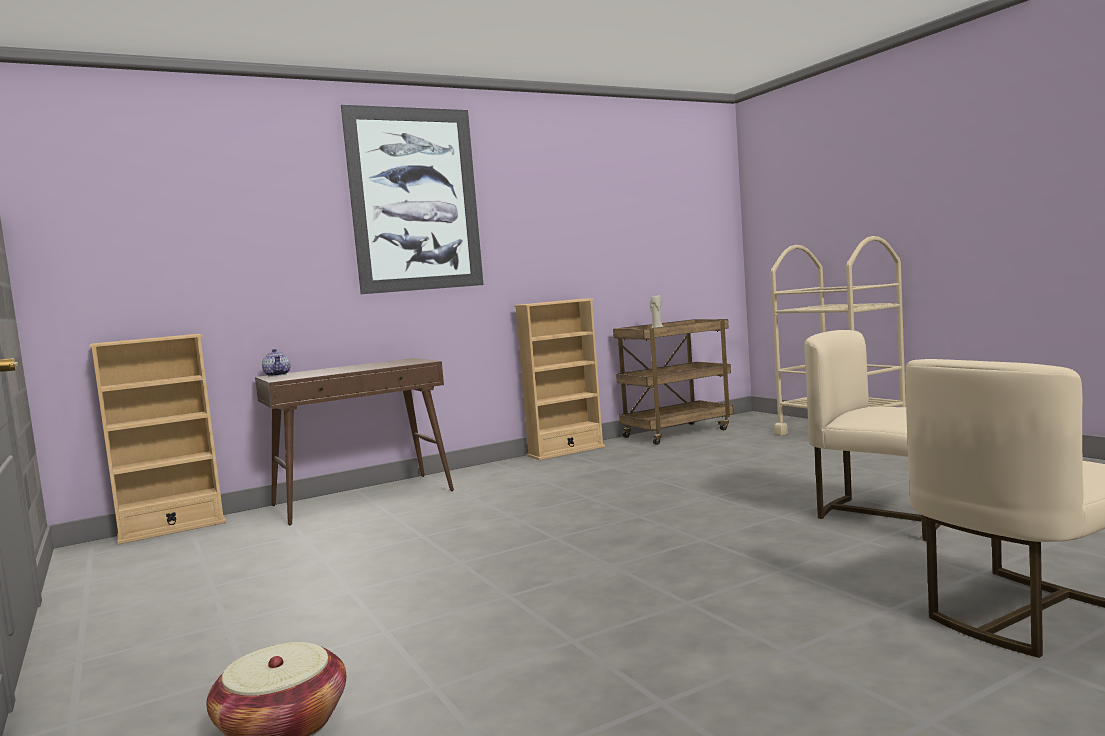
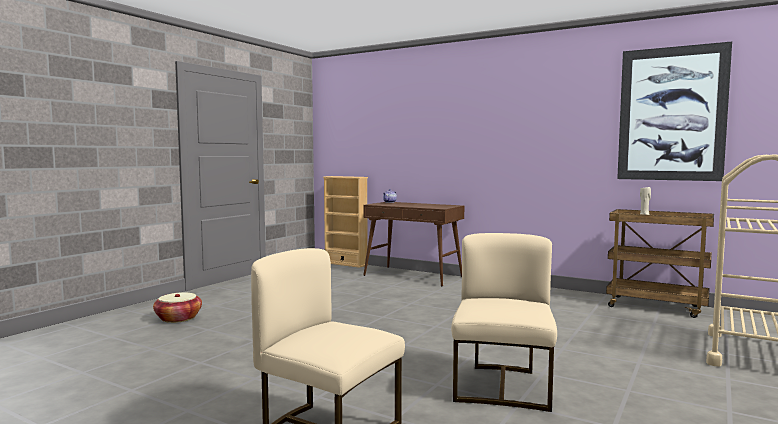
camera: 60 degrees right, 0 degrees up
(415, 199) = (477, 109): picture -> picture (671, 114)
(566, 451) = (555, 291): beige bookcase -> none

